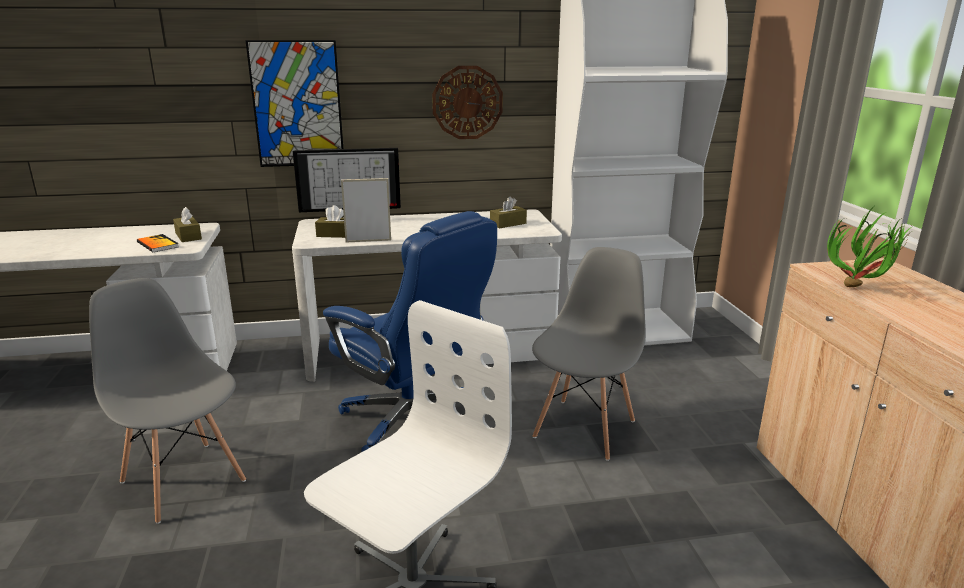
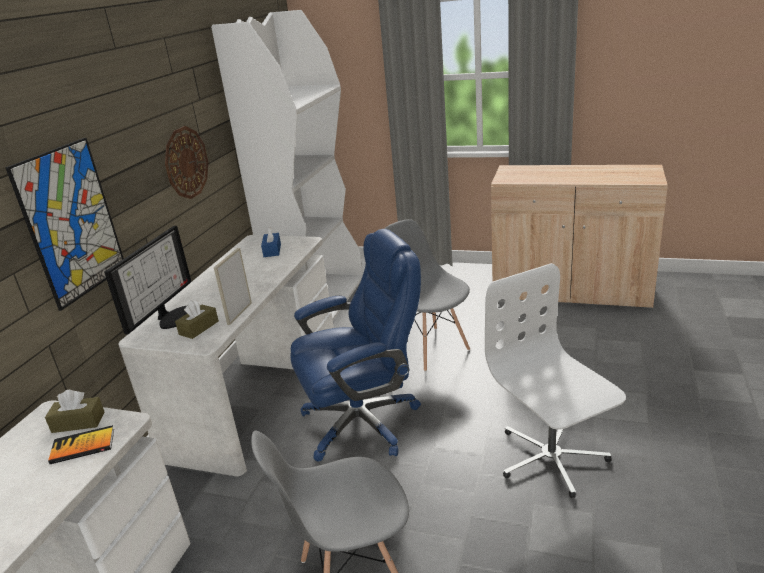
camera: 60 degrees left, 5 degrees up
(508, 224) = (272, 250): brown tissue box -> blue tissue box
(861, 290) = (538, 180): potted plant -> none

